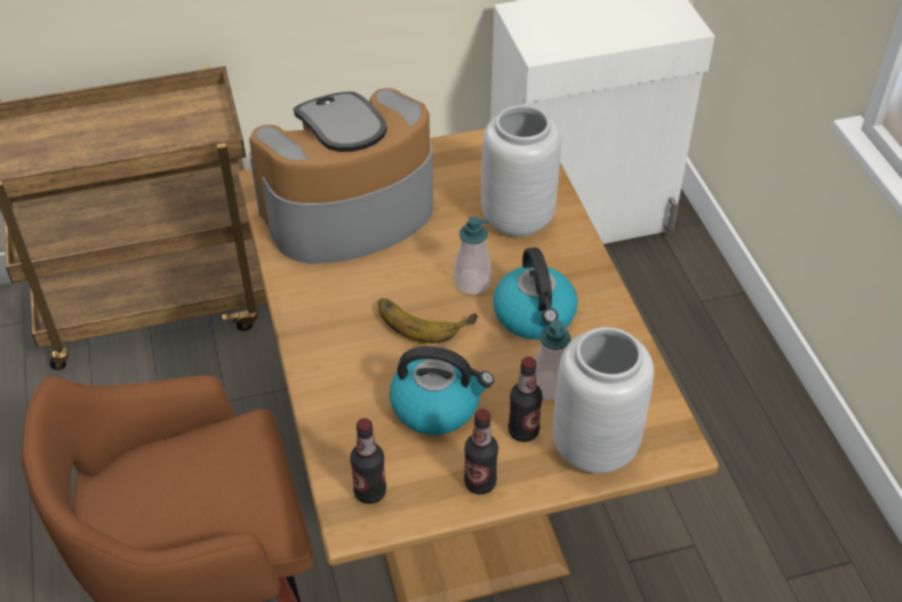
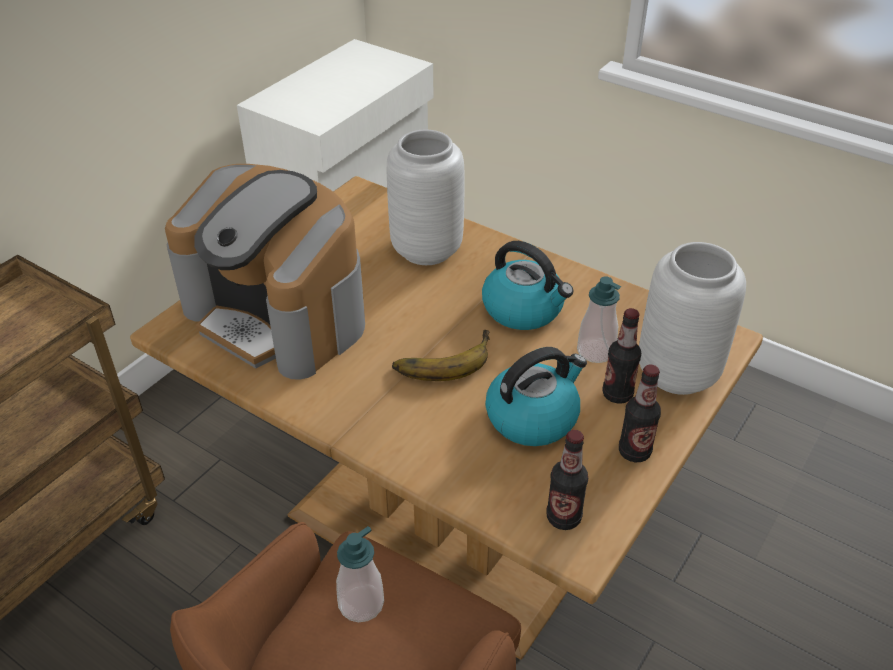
camera: 40 degrees left, 5 degrees down
(348, 213) = (279, 315): coffee machine -> coffee machine turned 75 degrees counterclockwise
(472, 283) = (448, 312): soap dispenser -> soap dispenser (361, 603)

